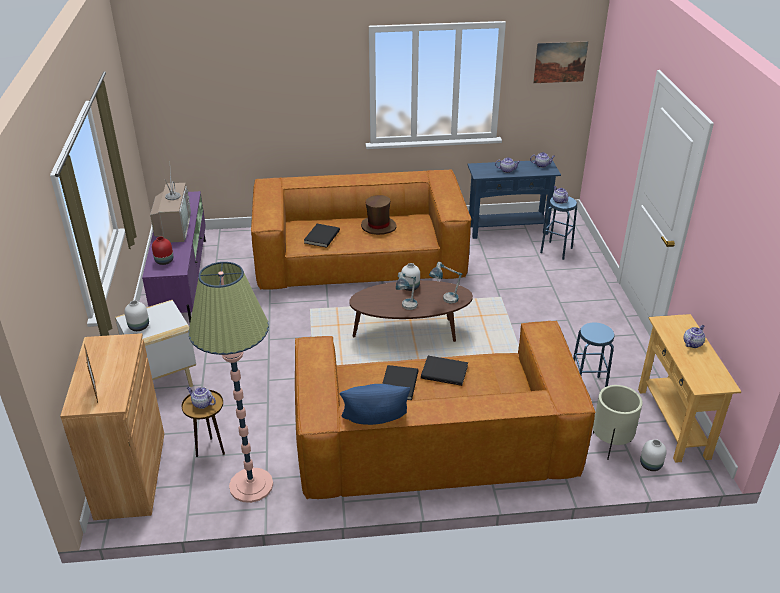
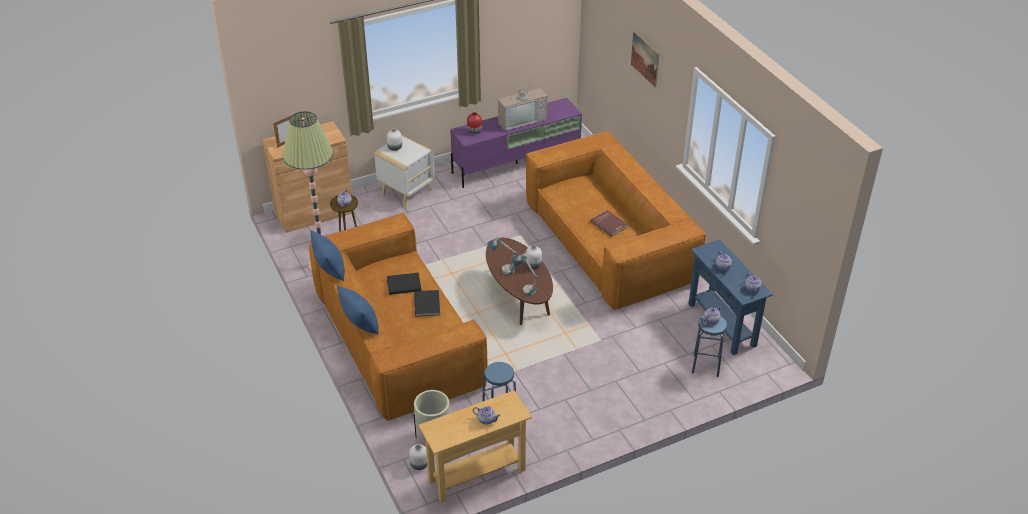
camera: 70 degrees right, 5 degrees up
(321, 237) = (573, 198): black book -> none
(378, 226) = (609, 224): brown hat -> red book
(498, 413) = (360, 324): none -> blue pillow
(560, 62) = (805, 209): picture -> picture (645, 59)

